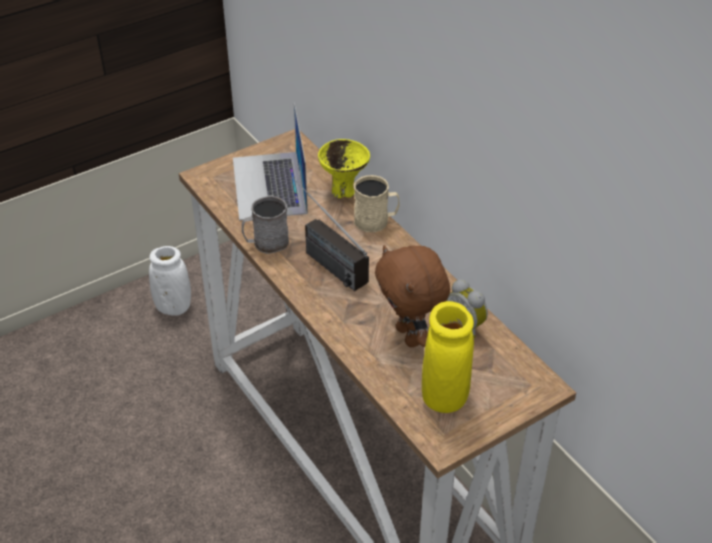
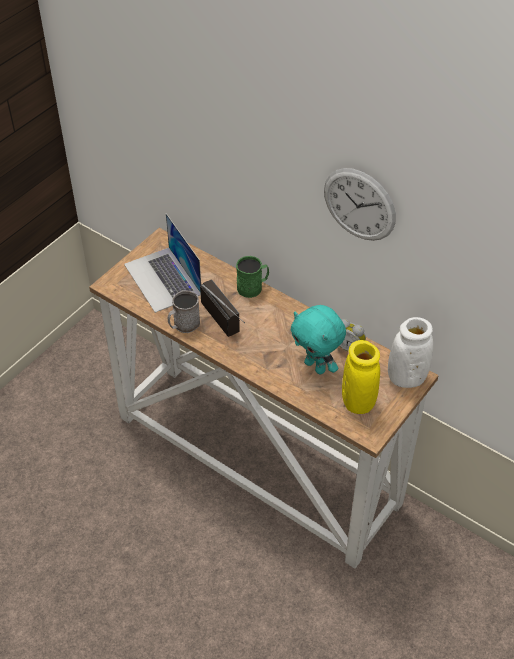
camera: 20 degrees left, 5 degrees up
(173, 307) = (66, 382): white vase -> white vase (406, 378)
(322, 258) = (229, 326): radio -> radio turned 150 degrees counterclockwise
(343, 190) = (218, 269): yellow bowl -> none
(376, 221) = (253, 287): beige mug -> green mug
(410, 336) = (316, 366): brown plush toy -> turquoise plush toy
(502, 112) = (359, 204): none -> wall clock

